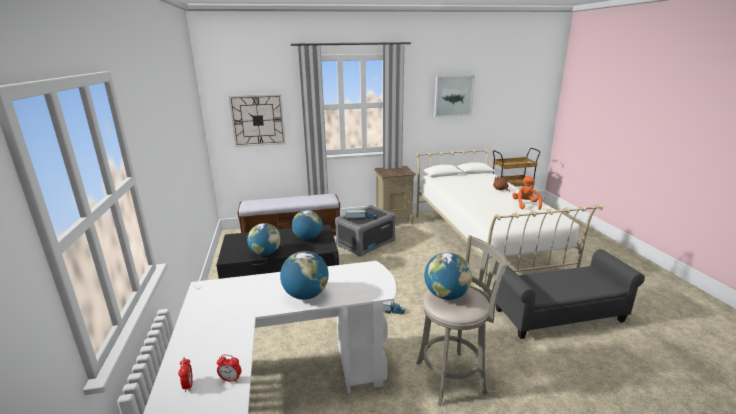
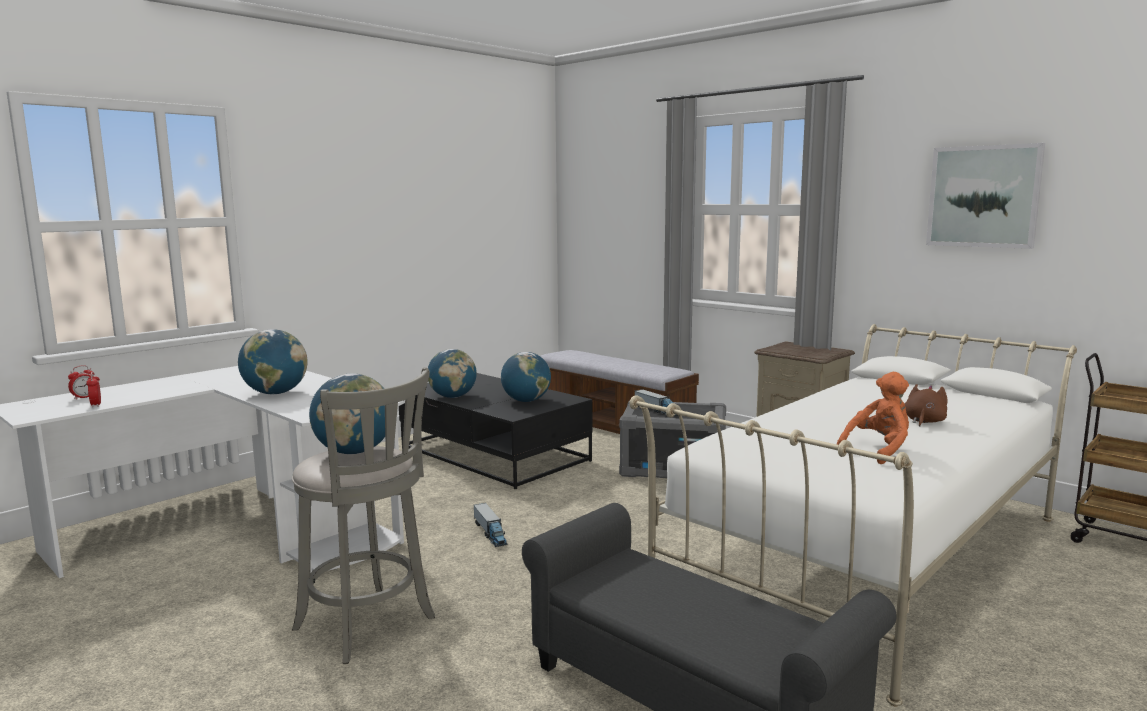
camera: 55 degrees right, 10 degrees down
(258, 120) = (615, 226): wall clock -> none

